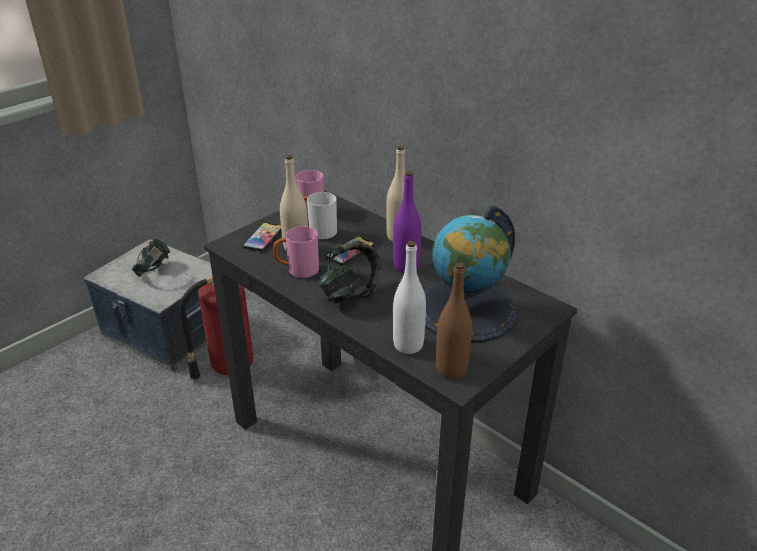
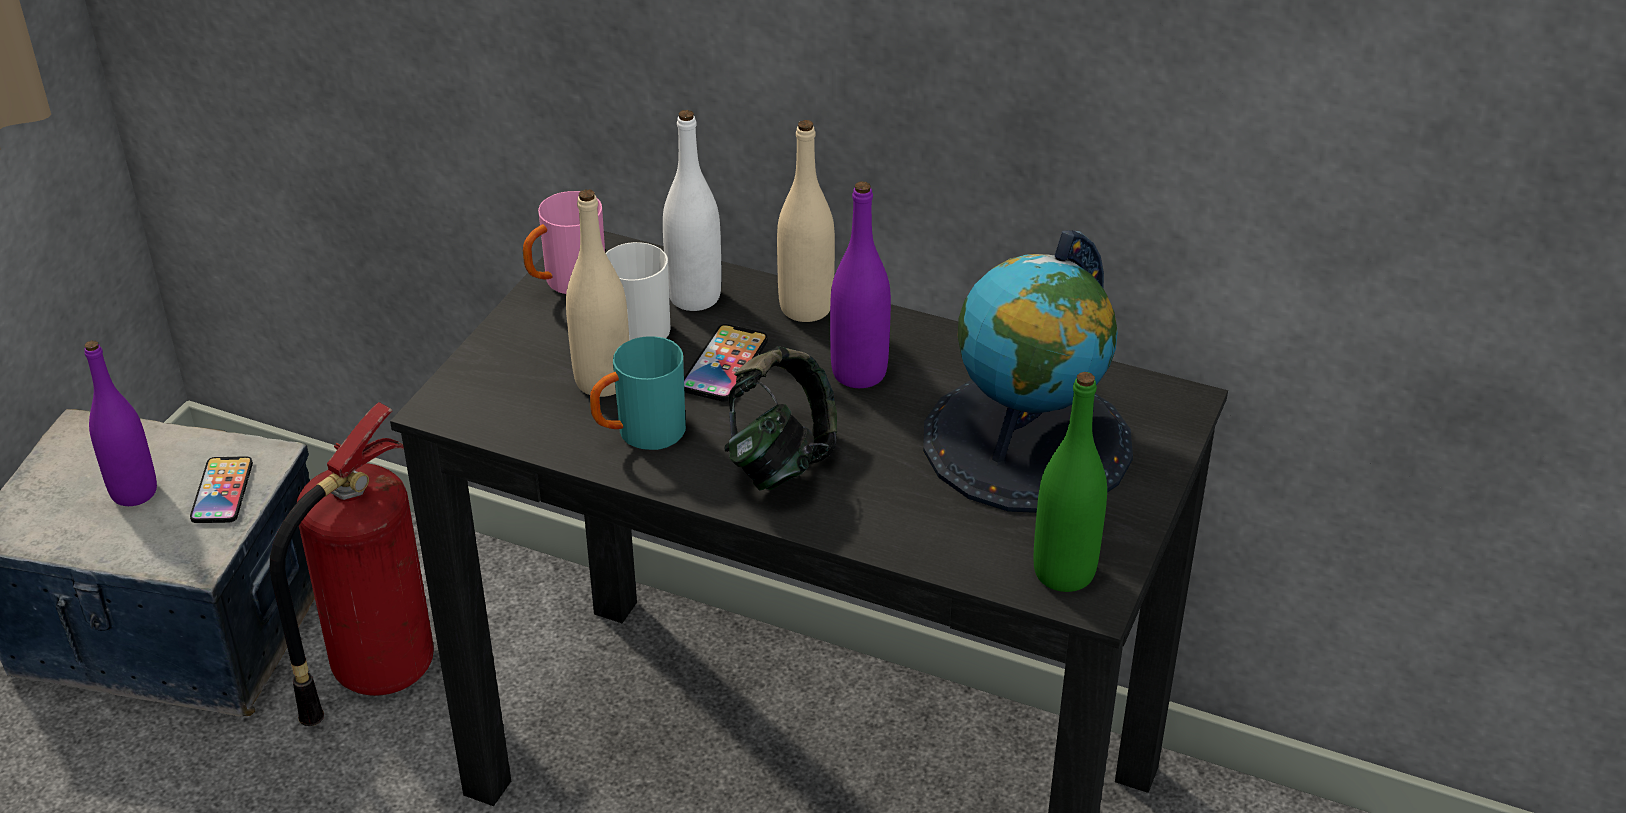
camera: 20 degrees left, 5 degrees up
(154, 272) = (134, 492): headphones -> purple bottle
(263, 238) = (515, 373): phone -> phone (222, 491)
(297, 270) = (639, 434): pink mug -> turquoise mug
(408, 345) = (958, 544): white bottle -> white bottle (694, 297)
(451, 369) = (1064, 572): brown bottle -> green bottle

